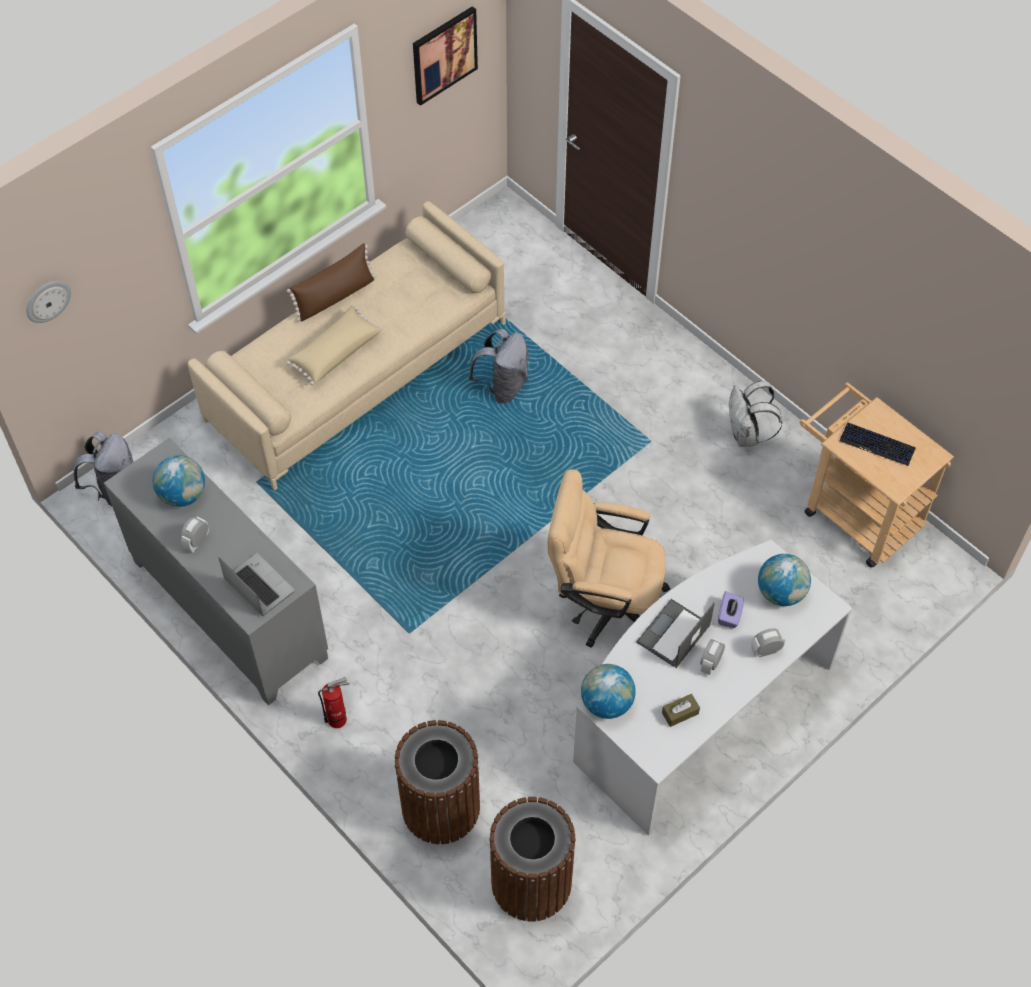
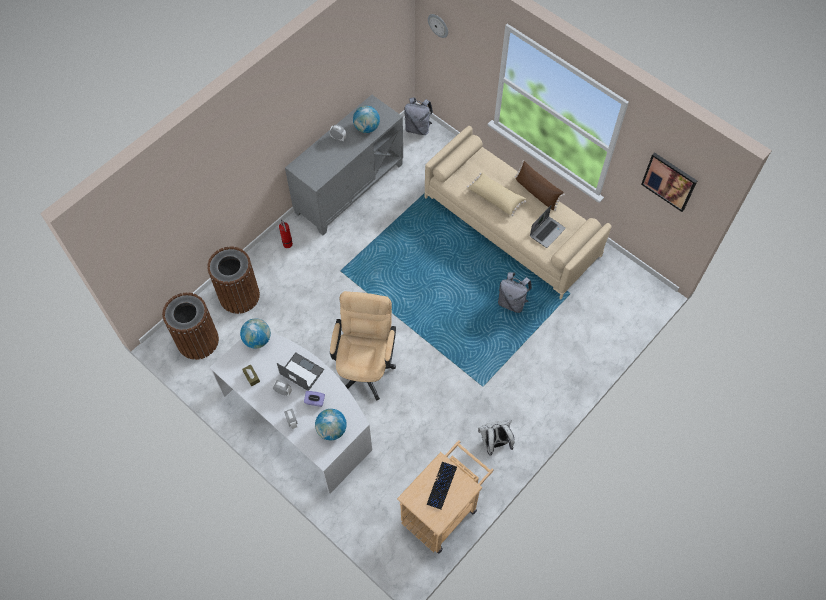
camera: 85 degrees right, 5 degrees up
(258, 585) = (313, 167): laptop -> laptop (547, 232)

